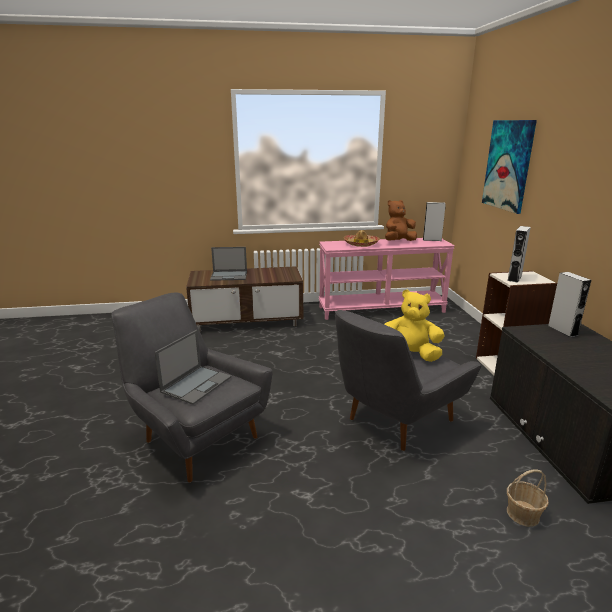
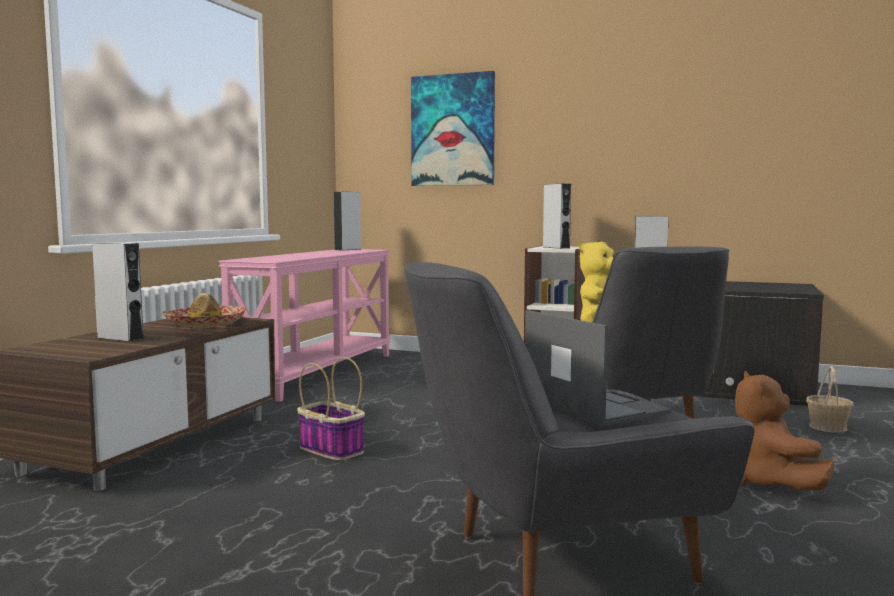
camera: 60 degrees left, 15 degrees down
(229, 276) = (120, 338): laptop -> grey speaker
(273, 352) = (330, 450): none -> basket
(361, 244) = (291, 256): hat -> hat (206, 324)
(398, 242) = (323, 252): brown plush toy -> brown plush toy (773, 484)

